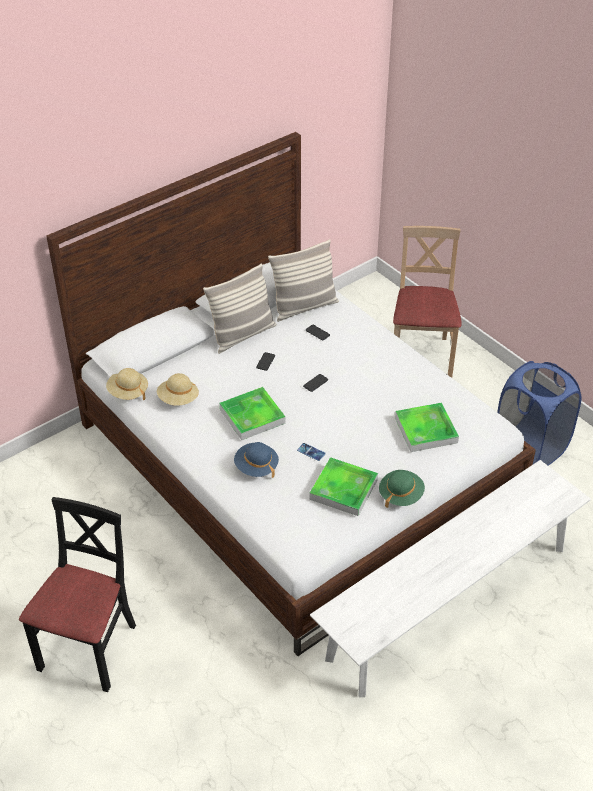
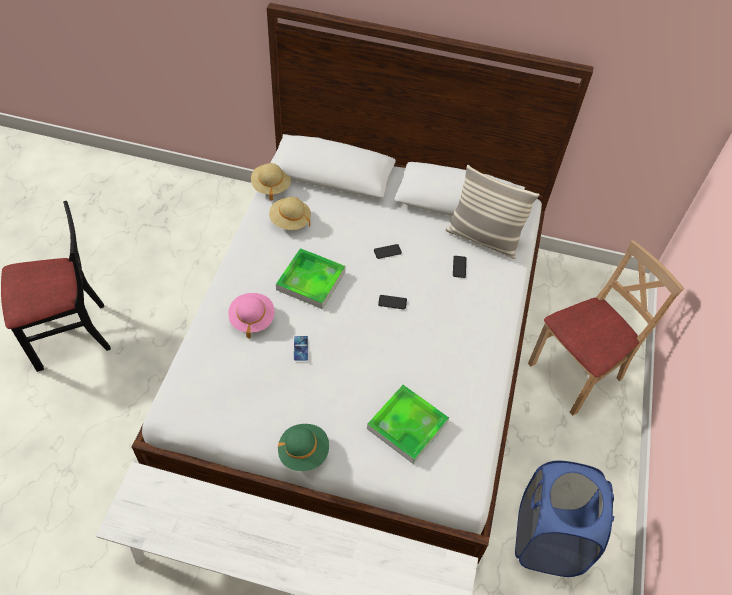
camera: 50 degrees right, 10 degrees up
(242, 335) = (405, 217): pillow -> none
(256, 467) = (252, 319): blue hat -> pink hat
(343, 489) = (272, 400): tray -> none

